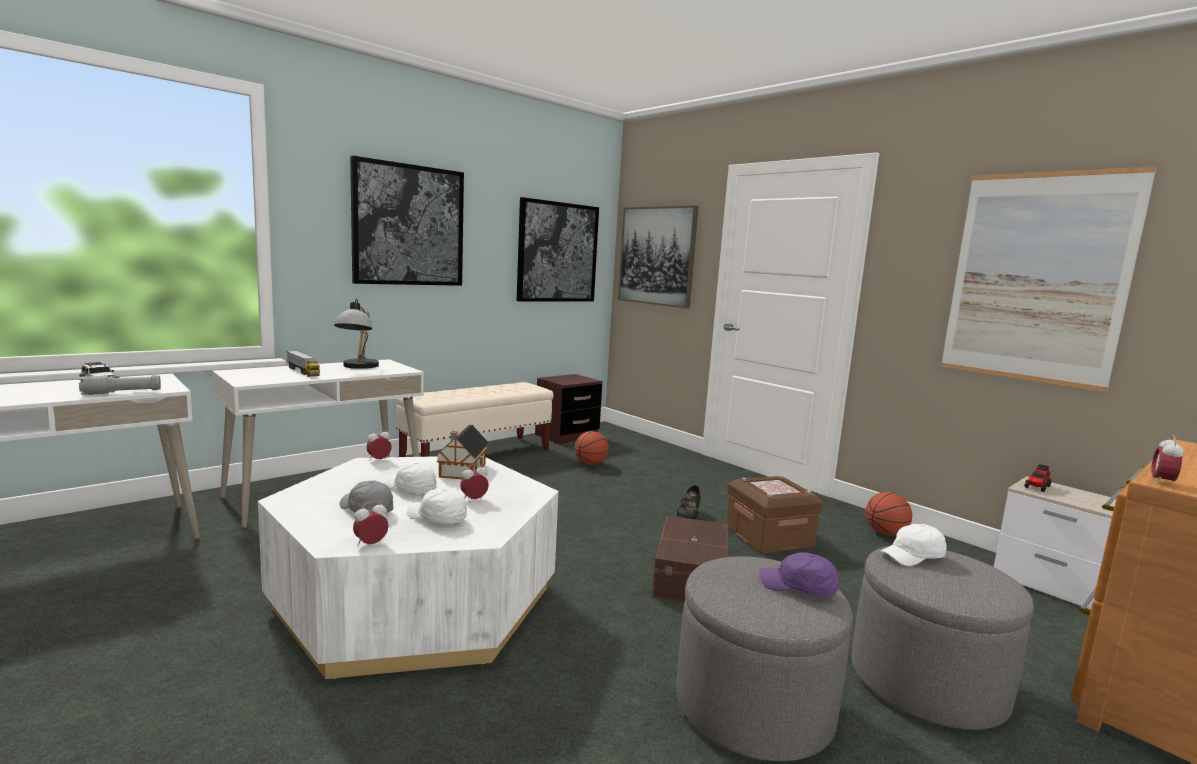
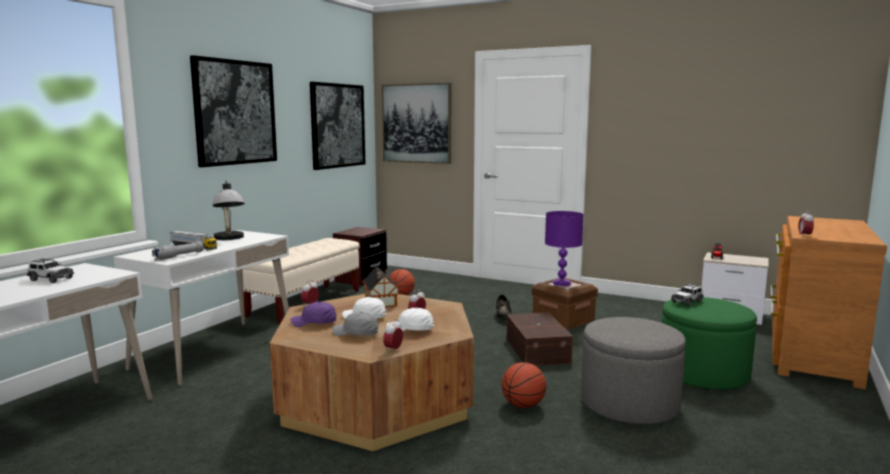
camera: 20 degrees left, 0 degrees up
(122, 393) = (86, 281): grey flashlight -> grey flashlight (179, 256)
(415, 600) = (376, 399): white coffee table -> brown coffee table
(771, 485) = (562, 283): none -> purple table lamp
(798, 588) = (649, 326): purple cap -> purple cap (314, 323)
(885, 533) = (627, 305): basketball -> basketball (523, 405)
(913, 556) = (687, 302): white cap -> toy car
(927, 682) = (703, 374): grey ottoman -> green ottoman
(1037, 278) = (700, 126): picture -> none

